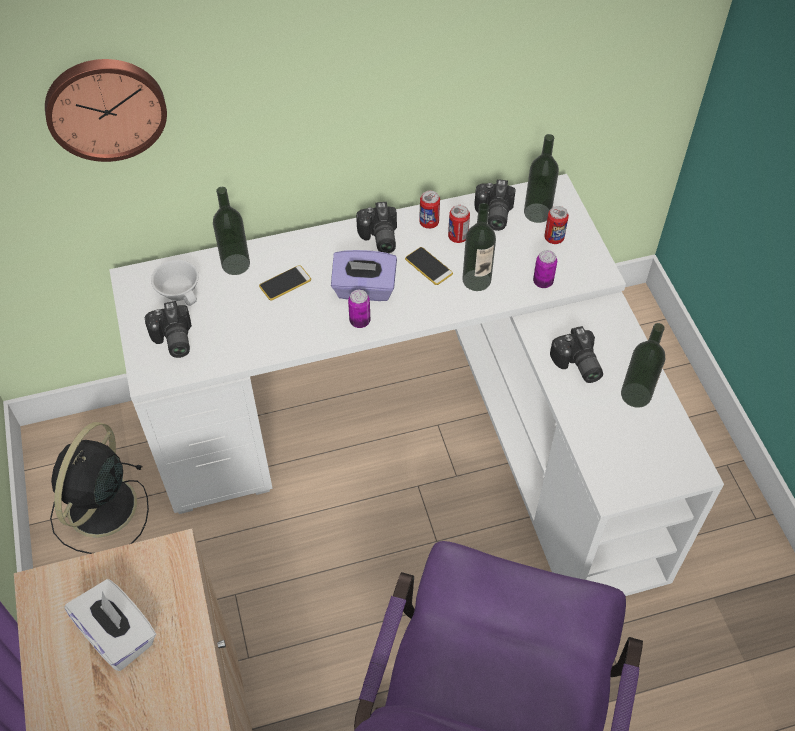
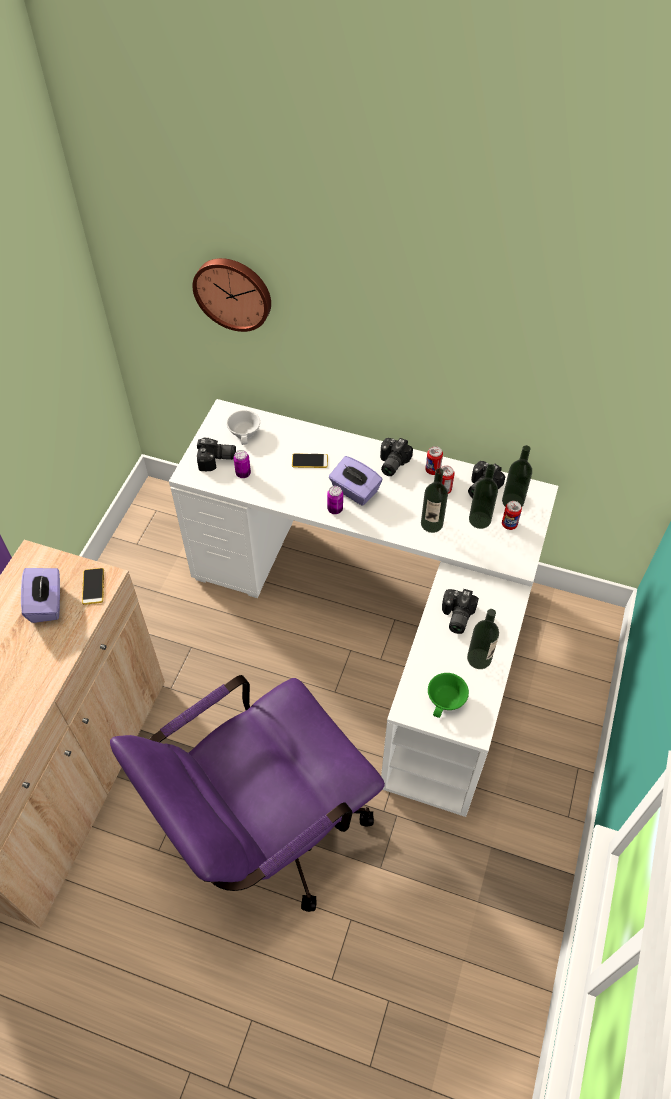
camera: 35 degrees right, 0 degrees up
(100, 509) = (155, 550): black fan -> none
(118, 634) = (47, 603): white tissue box -> purple tissue box
(172, 340) = (217, 460): camera -> camera turned 105 degrees counterclockwise
(235, 264) = (290, 434): bottle -> bottle (479, 520)
(428, 266) = (408, 498): phone -> phone (93, 586)
(543, 282) = (475, 549): can -> can (243, 473)
(642, 458) = (447, 700): none -> green cup

